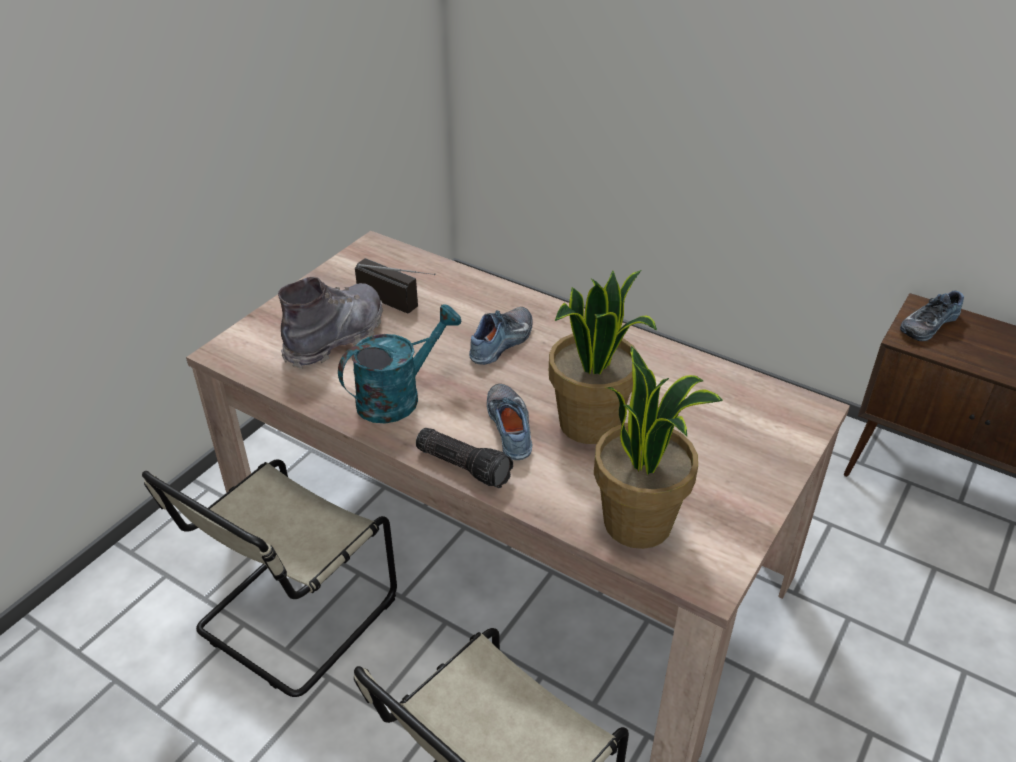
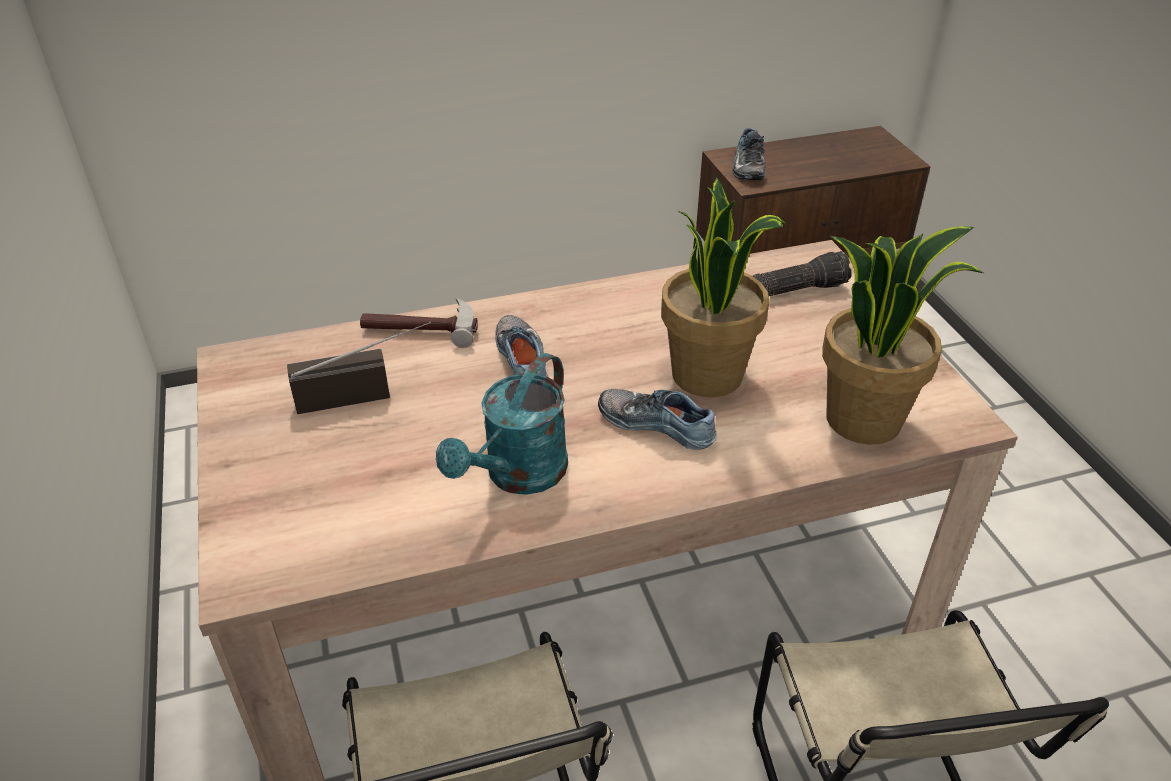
camera: 50 degrees left, 0 degrees up
(336, 337) = (353, 471): grey boot -> none
(398, 397) = (518, 476): turquoise watering can -> turquoise watering can turned 150 degrees counterclockwise
(465, 465) = (679, 484): flashlight -> flashlight (796, 289)
(482, 288) = (421, 328): none -> hammer

